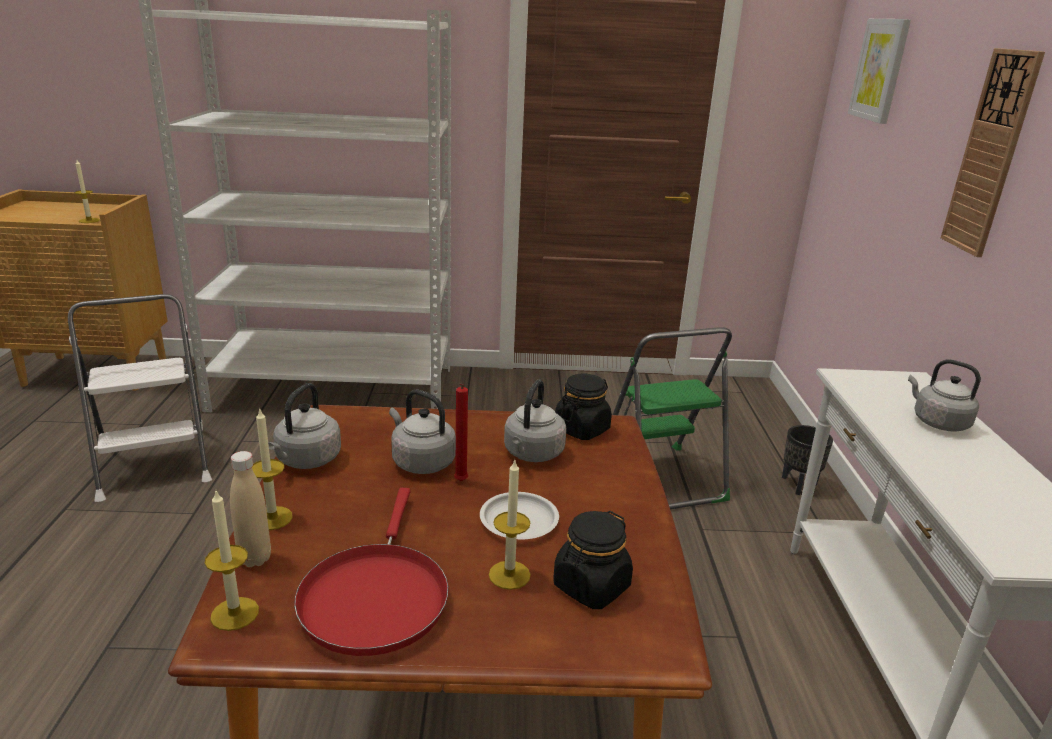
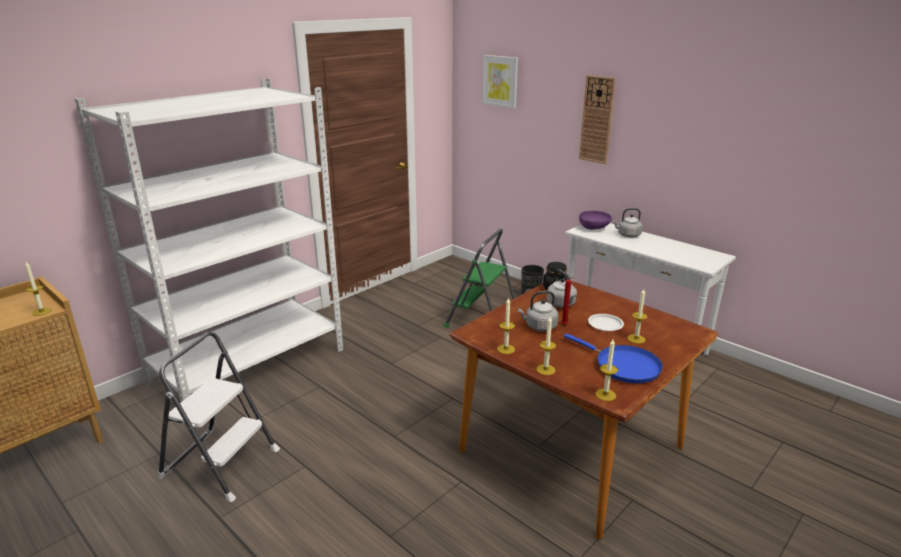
camera: 45 degrees left, 0 degrees up
(255, 558) = (572, 381): beige bottle -> none
(306, 460) = (506, 349): grey kettle -> candle
(375, 596) = (623, 366): red frying pan -> blue frying pan
(591, 586) = (657, 328): black jar -> none
(887, 385) = (594, 228): none -> purple bowl

